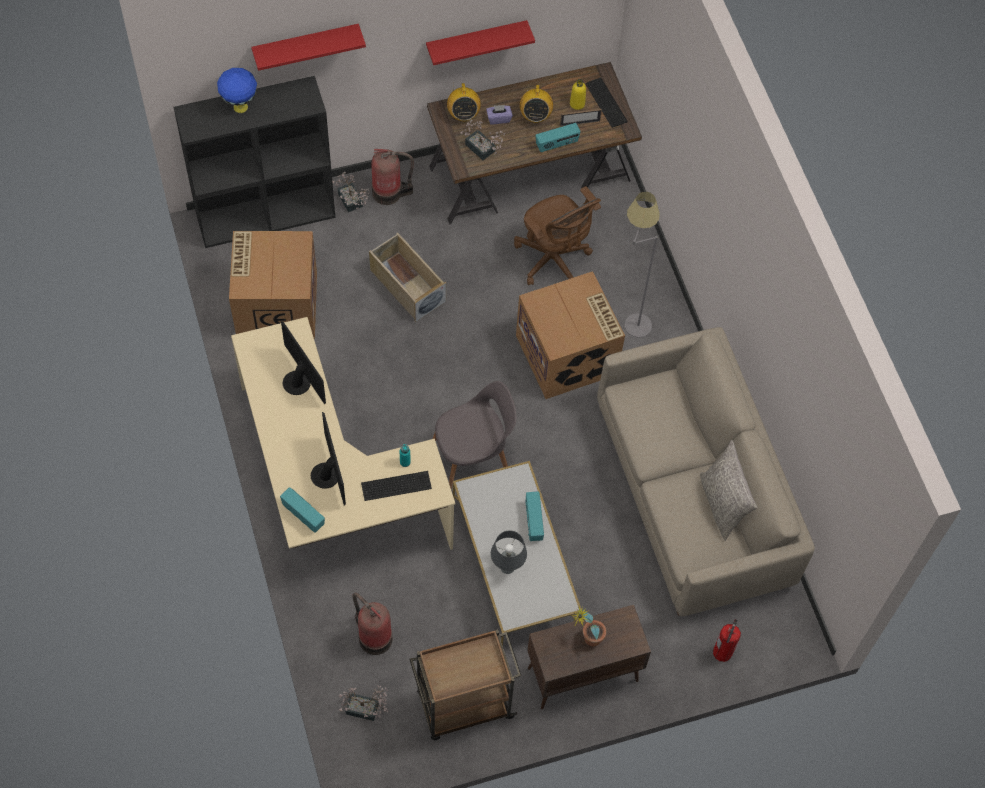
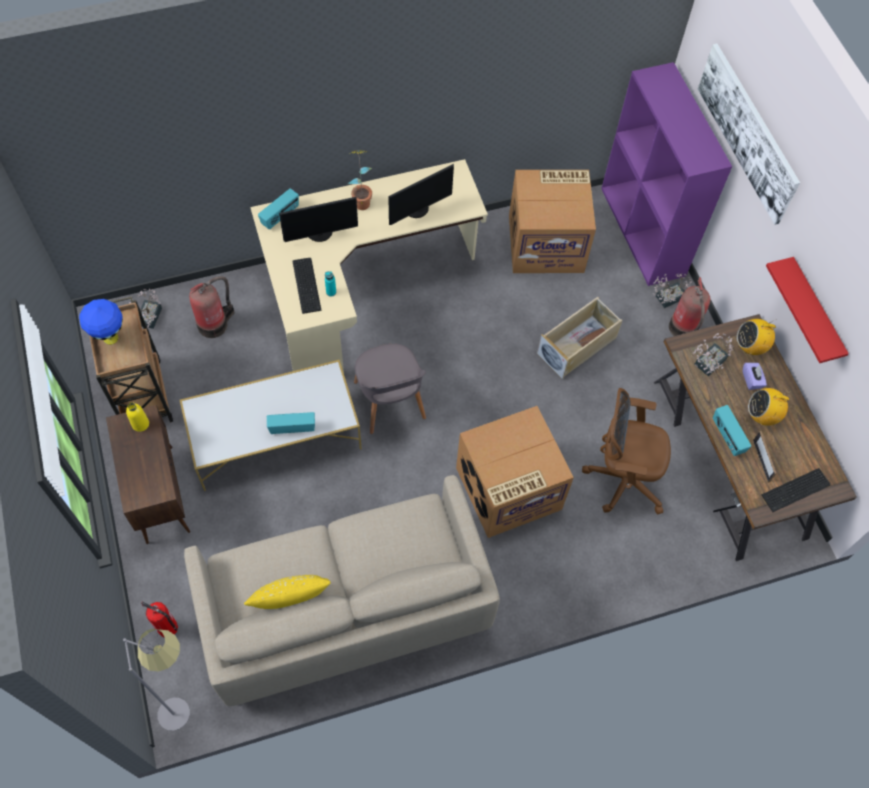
camera: 90 degrees right, 0 degrees up
(240, 108) = (680, 110): blue table lamp -> blue table lamp (110, 338)
(266, 214) = (643, 232): black bookcase -> purple bookcase
(306, 45) = (748, 132): red shelf -> picture
(506, 567) = (245, 404): grey table lamp -> none
(553, 260) = (621, 479): brown office chair -> brown office chair turned 45 degrees clockwise
(577, 104) = (787, 459): yellow bottle -> yellow bottle (140, 424)
(587, 638) = (144, 454): potted plant -> potted plant (362, 200)
(630, 316) = (559, 554): grey floor lamp -> grey floor lamp (186, 705)
(722, 504) = (291, 601): grey pillow -> yellow pillow

